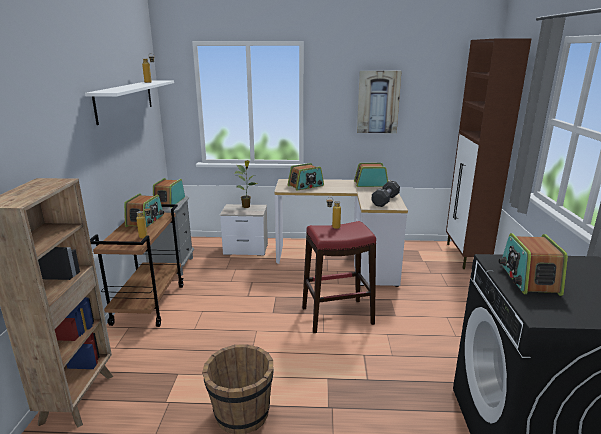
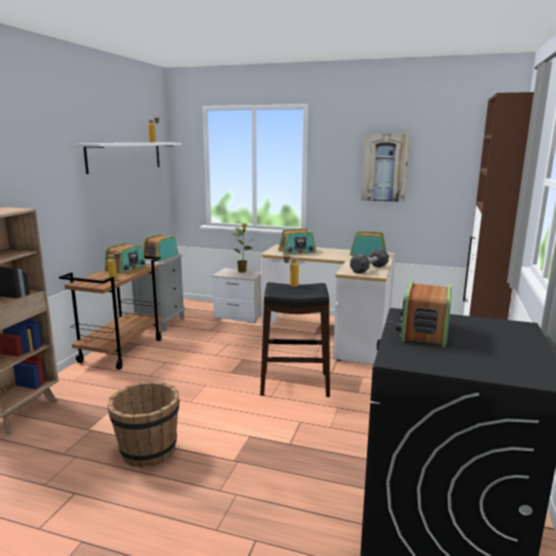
camera: 15 degrees right, 5 degrees down
(337, 316) = (294, 384): red stool -> black stool

